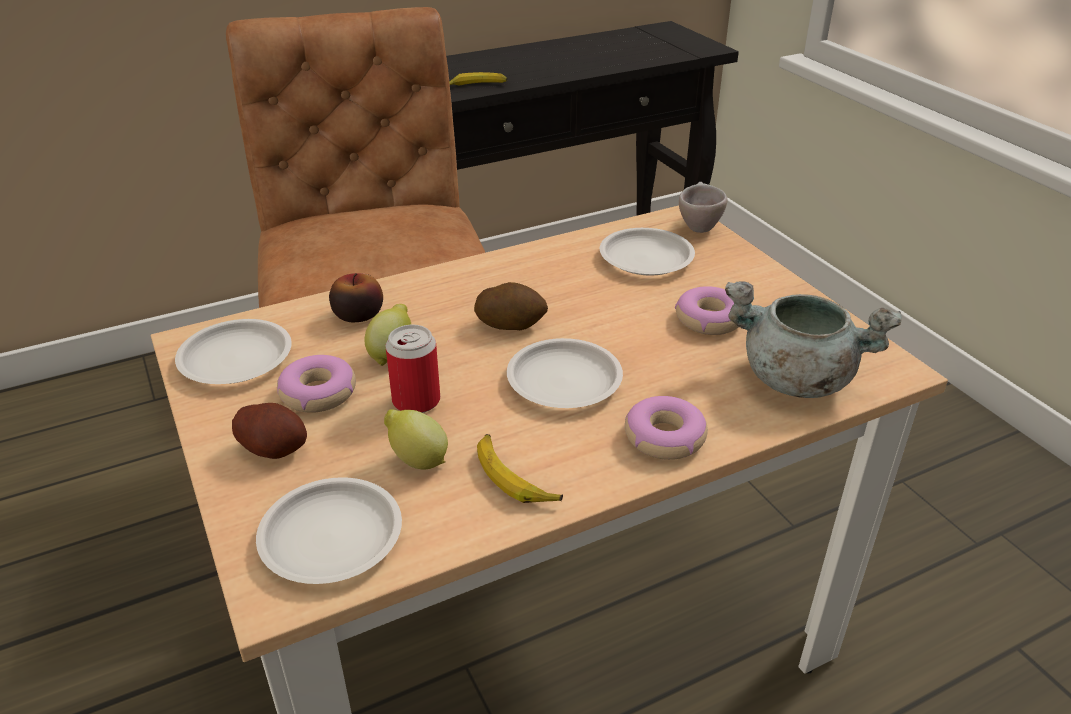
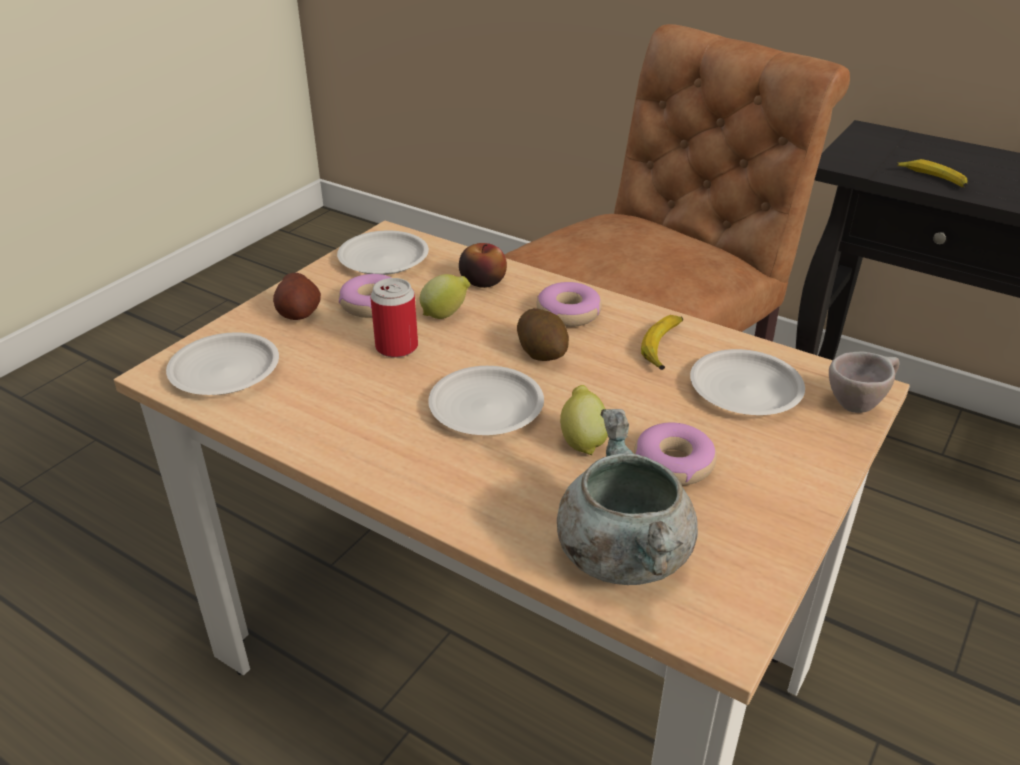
camera: 60 degrees right, 0 degrees up
(417, 460) = (327, 374): lemon -> lemon (582, 441)
(514, 477) = (338, 425): banana -> banana (663, 347)
(664, 437) = (450, 489): donut -> donut (568, 313)

